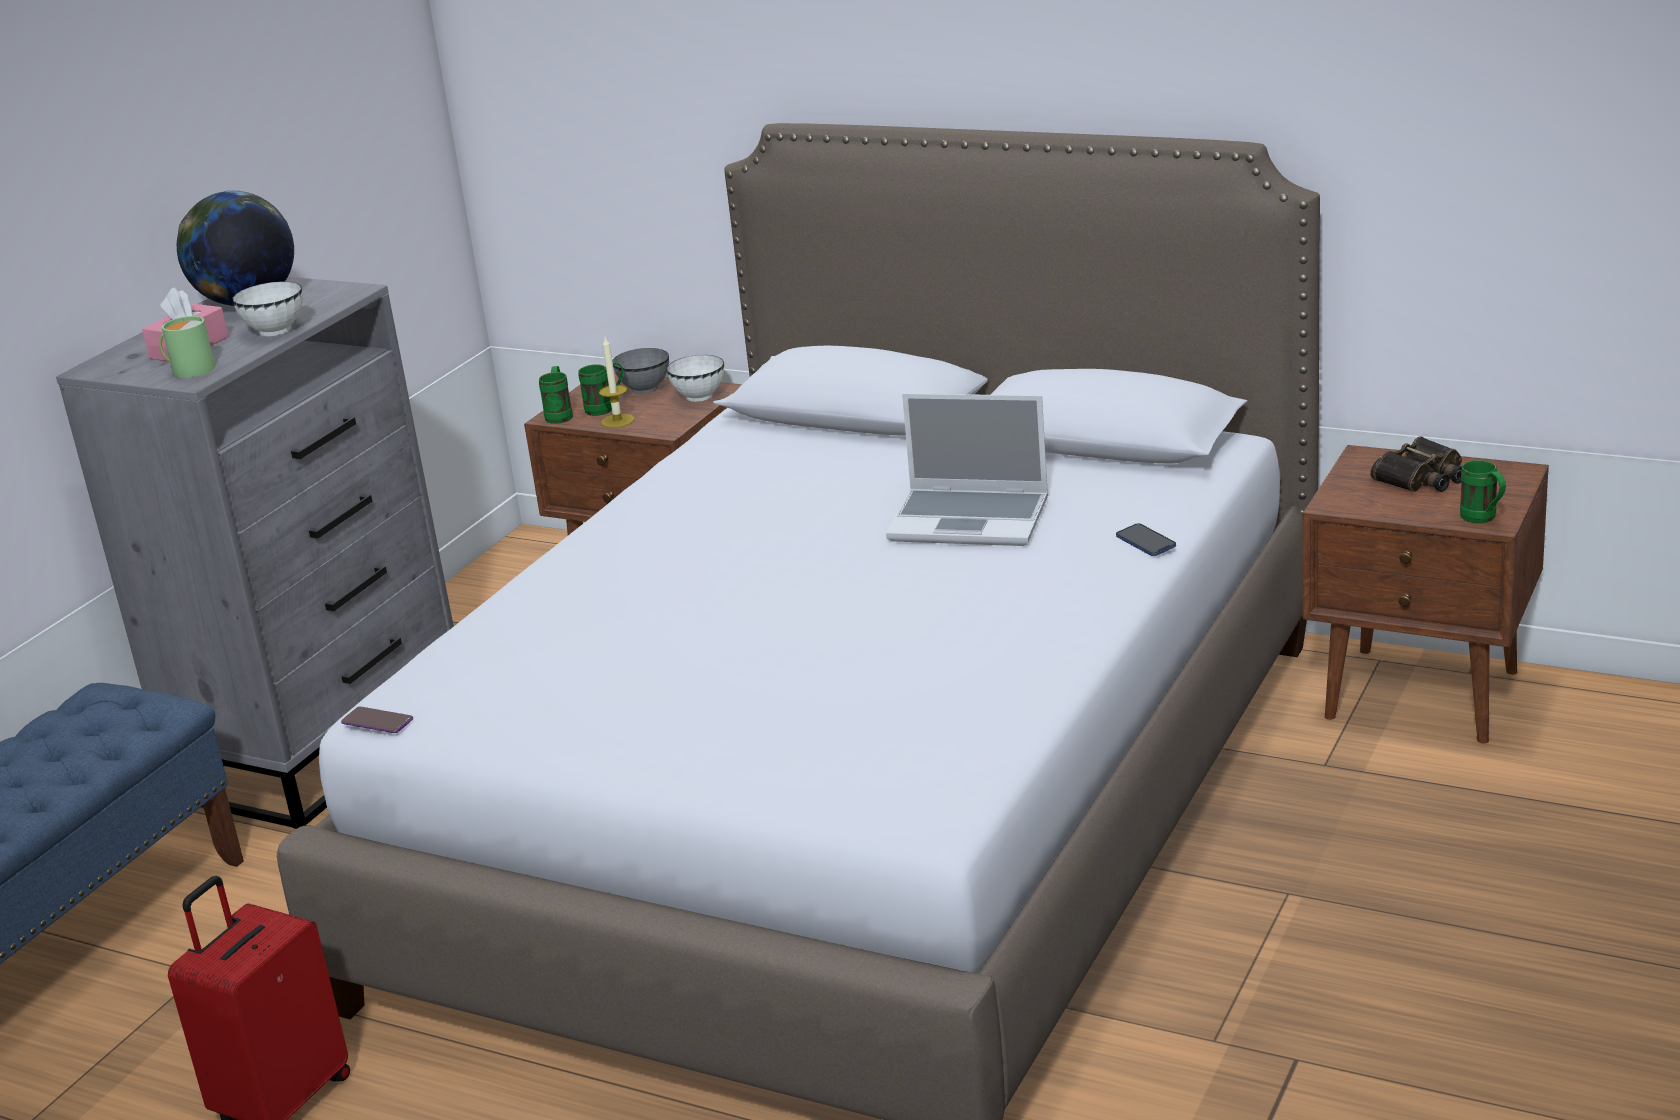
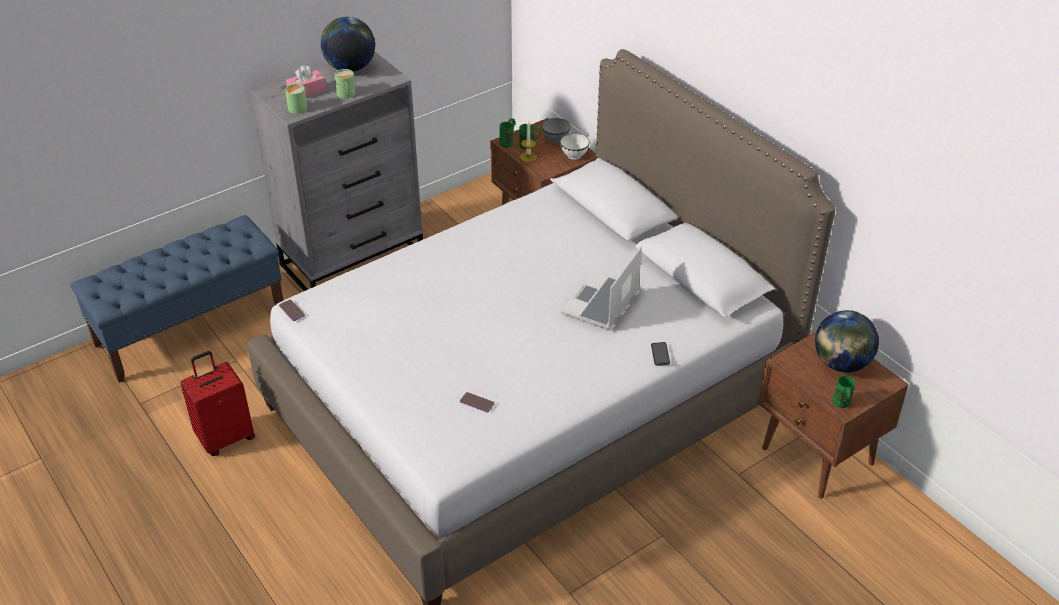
camera: 25 degrees right, 15 degrees up
(276, 330) = (346, 94): white bowl -> green mug
(893, 708) = (477, 402): none -> phone
(971, 519) = (601, 304): laptop -> laptop turned 75 degrees clockwise
(1422, 477) = (841, 364): binoculars -> globe

